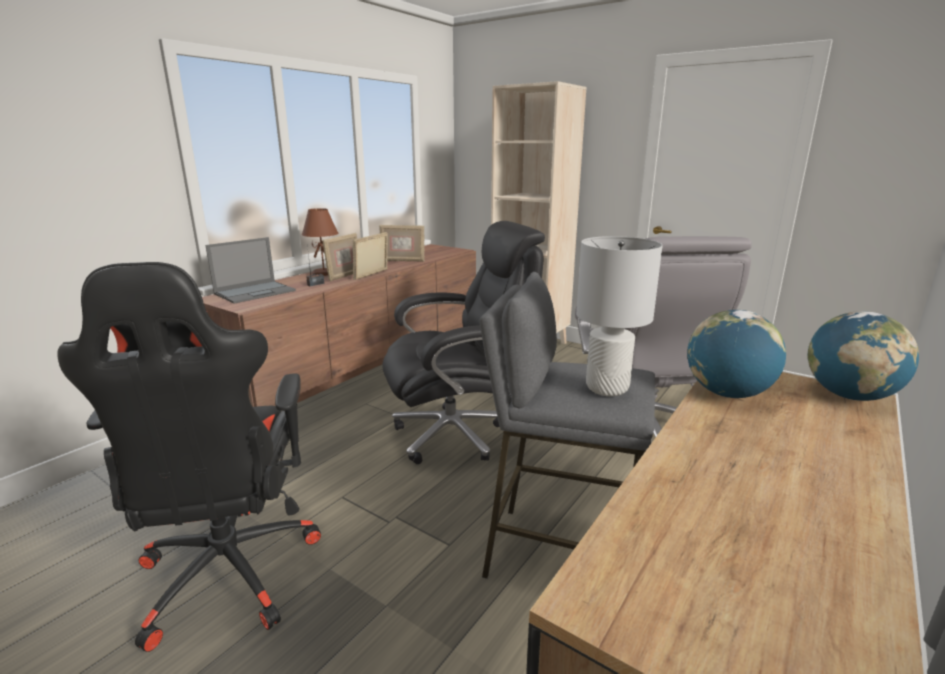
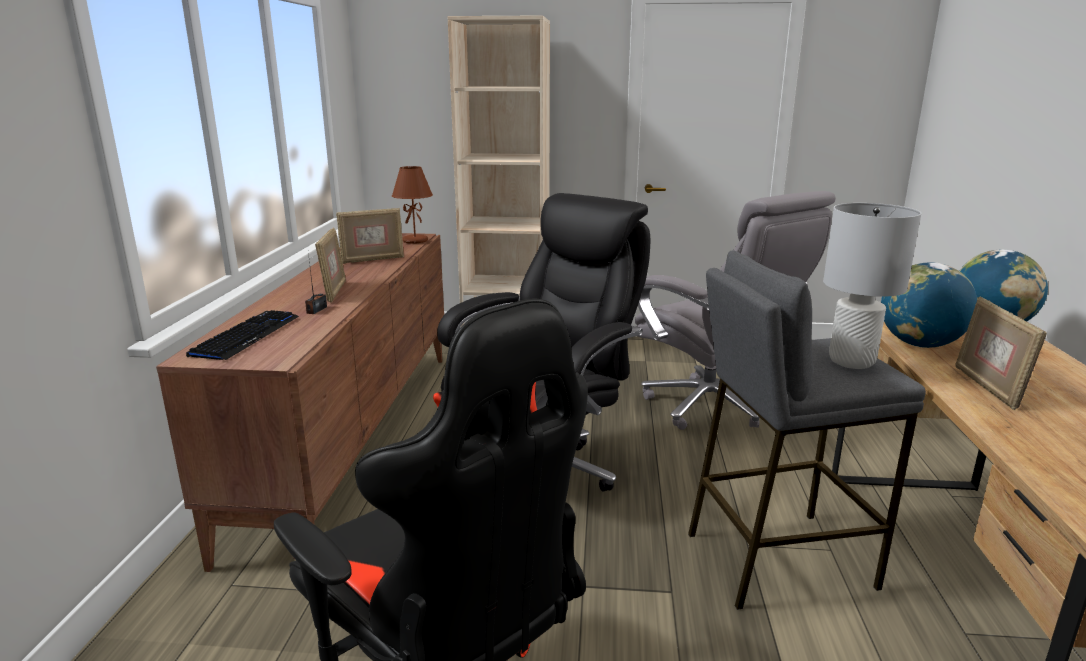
camera: 30 degrees left, 0 degrees up
(256, 292) = (247, 336): laptop -> keyboard
(324, 273) = (295, 293): brown table lamp -> brown table lamp (415, 240)
(372, 275) = (371, 285): picture frame -> picture frame (987, 387)

